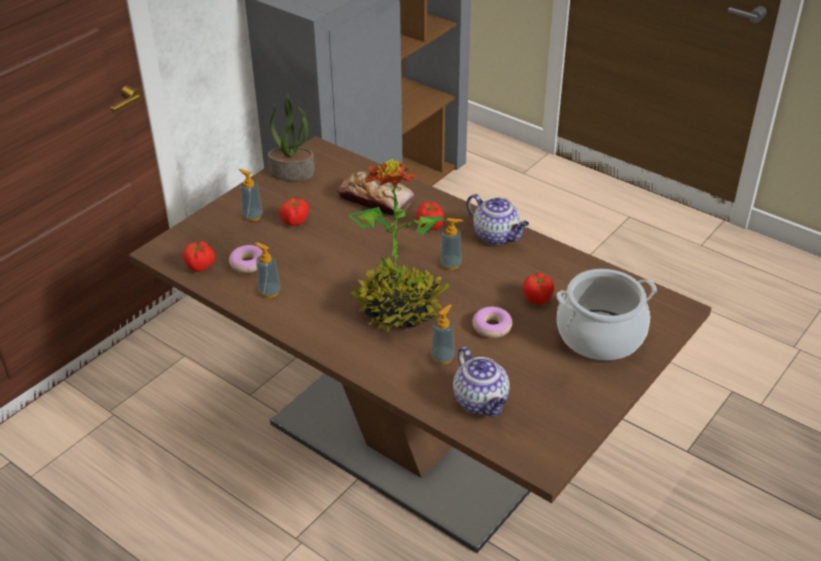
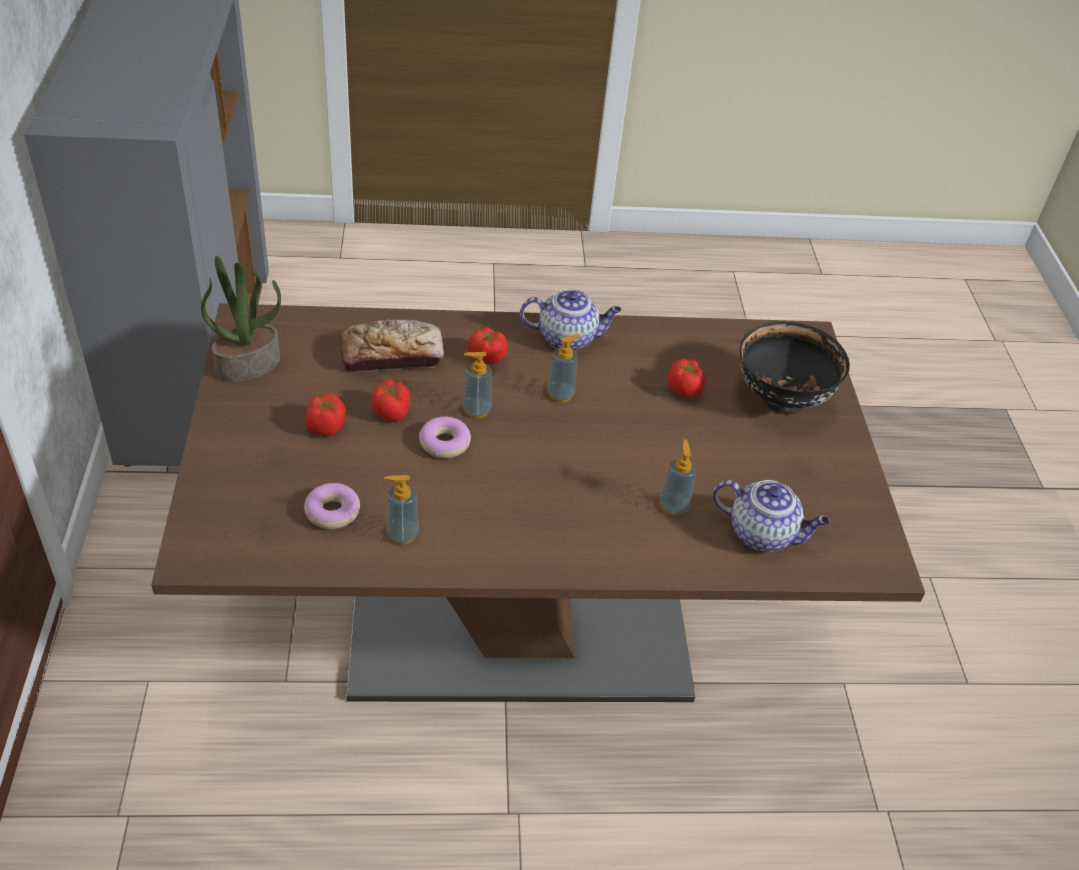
camera: 45 degrees left, 5 degrees up
(201, 266) = (274, 547): tomato -> tomato (391, 412)
(252, 216) = (264, 446): soap dispenser -> soap dispenser (476, 410)
(400, 309) = (568, 474): potted plant -> none
(491, 327) = (679, 445): donut -> donut (444, 443)
(600, 336) = (781, 401): cooking pot -> black bowl

